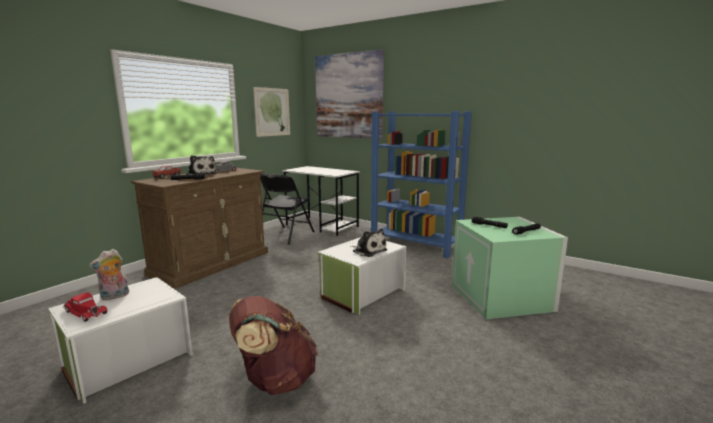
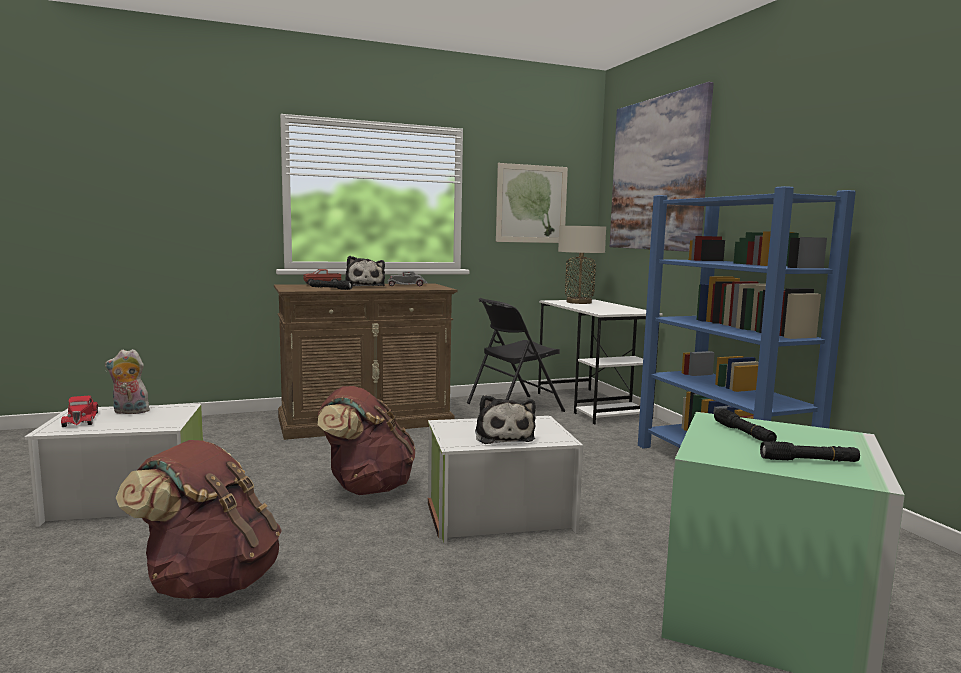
camera: 35 degrees right, 5 degrees down
(276, 300) = (366, 487): none -> brown backpack
(306, 169) = (579, 302): none -> table lamp

